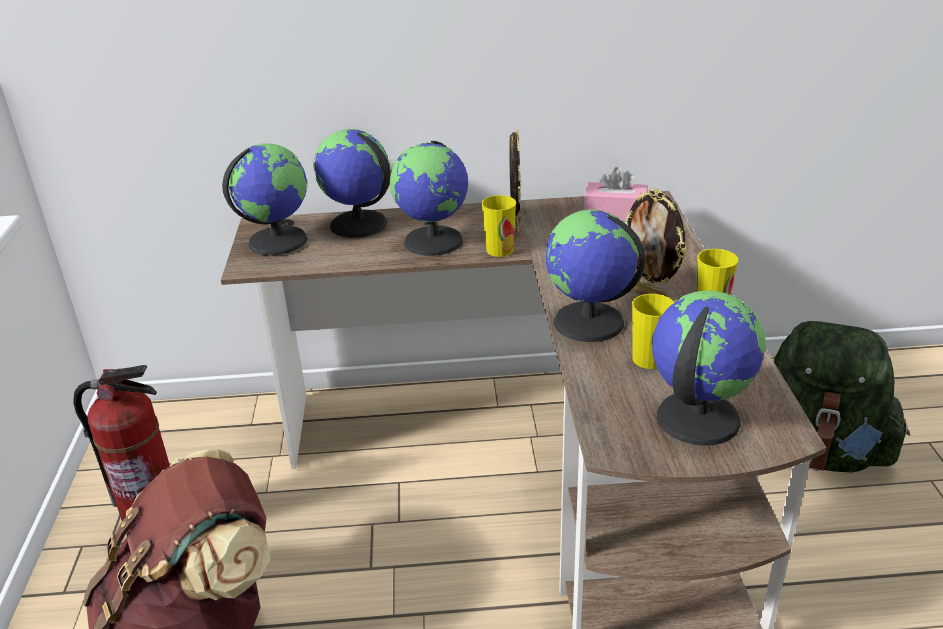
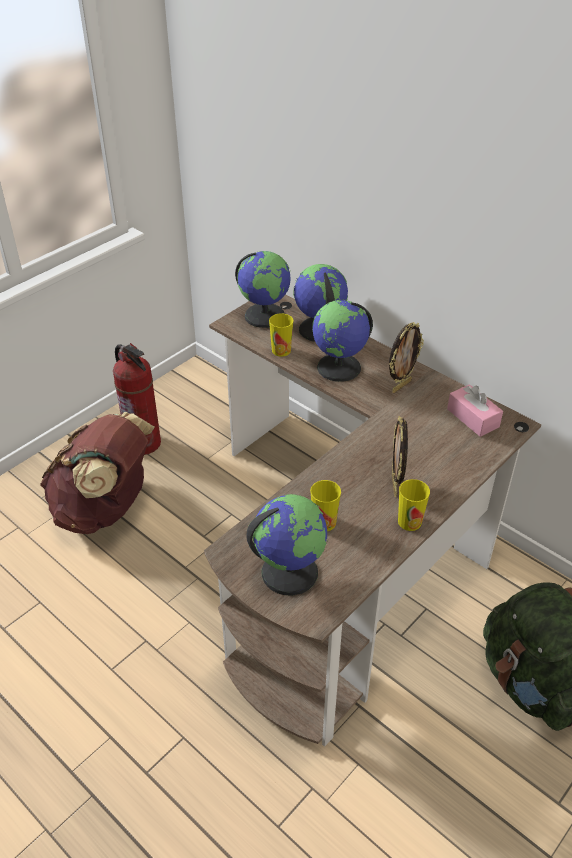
camera: 45 degrees right, 10 degrees up
(499, 250) = (363, 398): cup -> cup (281, 350)
(588, 323) = (331, 478): globe -> none

